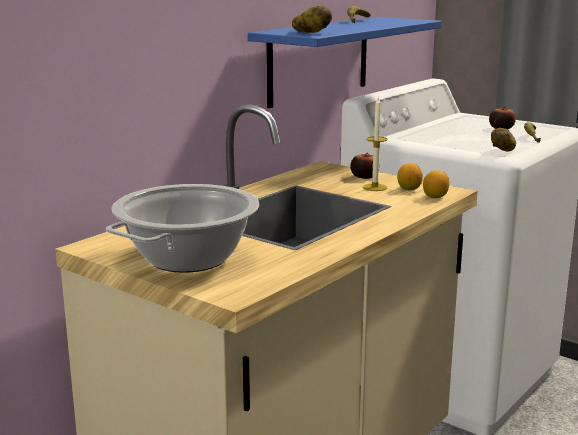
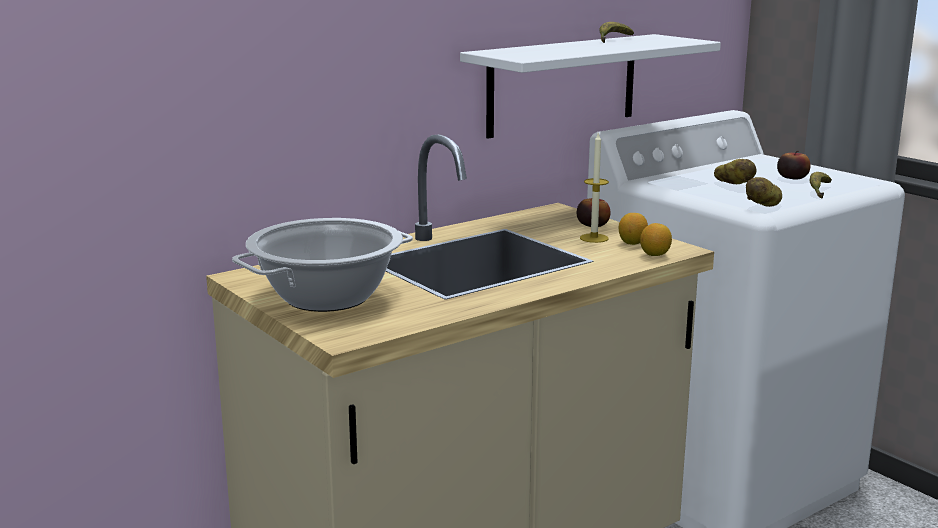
camera: 15 degrees right, 0 degrees up
(312, 33) = (527, 55): potato -> potato (734, 185)
(319, 60) = (562, 85): blue shelf -> white shelf

